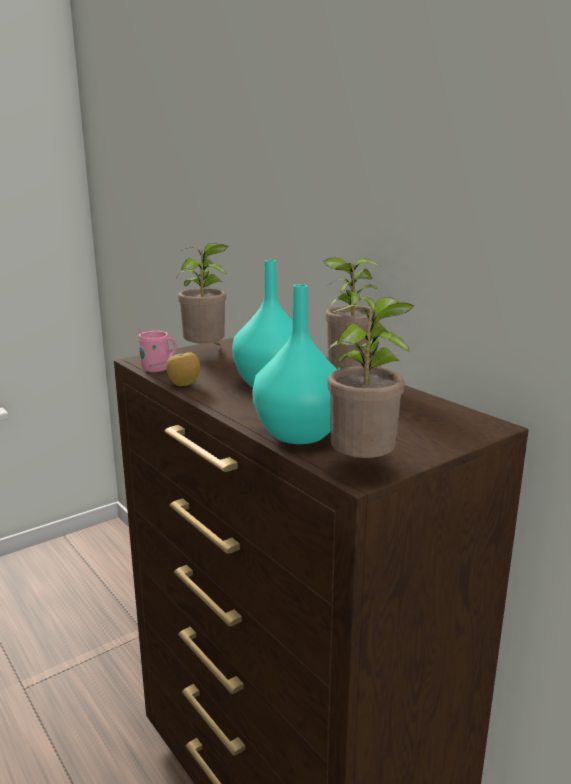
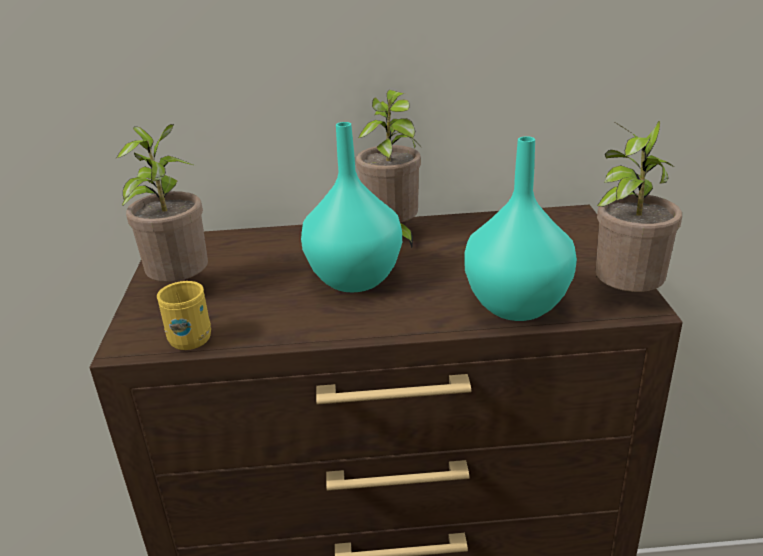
camera: 55 degrees left, 10 degrees up
(159, 368) = (190, 337): pink mug -> yellow mug
(184, 384) = (280, 334): apple -> none

